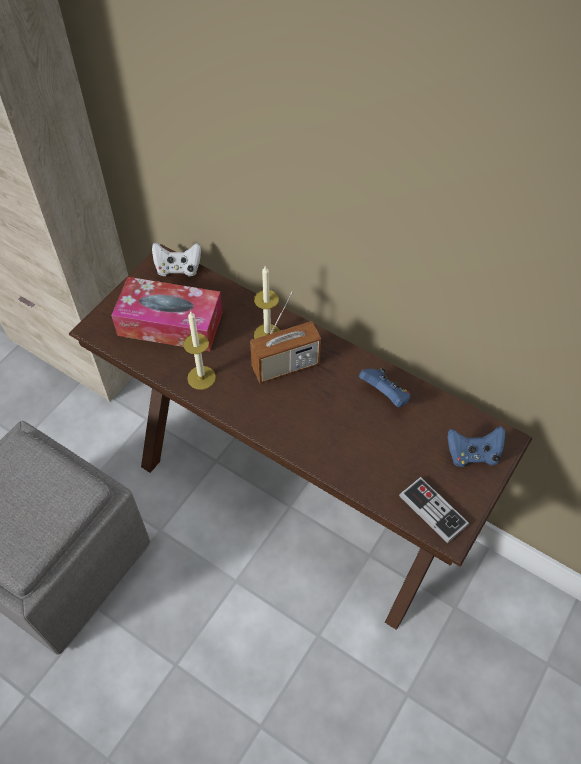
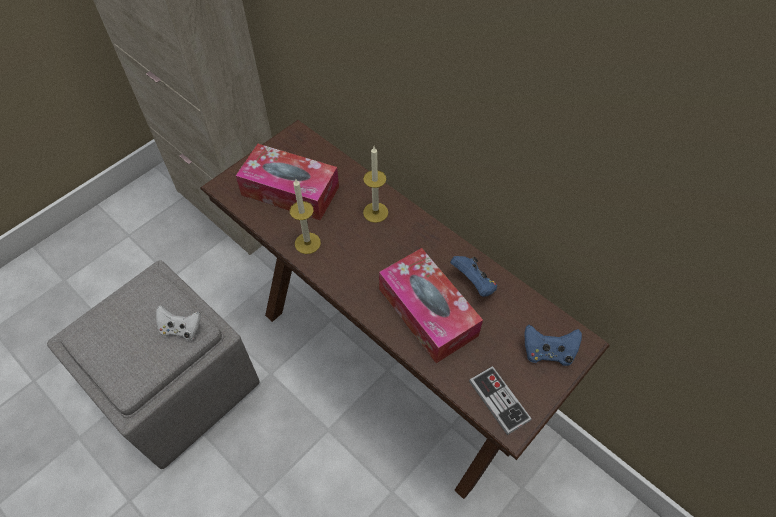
camera: 10 degrees right, 0 degrees up
(178, 269) = (308, 143): white game controller -> white game controller (181, 329)
(285, 366) = (386, 243): radio -> none
(343, 432) = (427, 312): none -> tissue box

